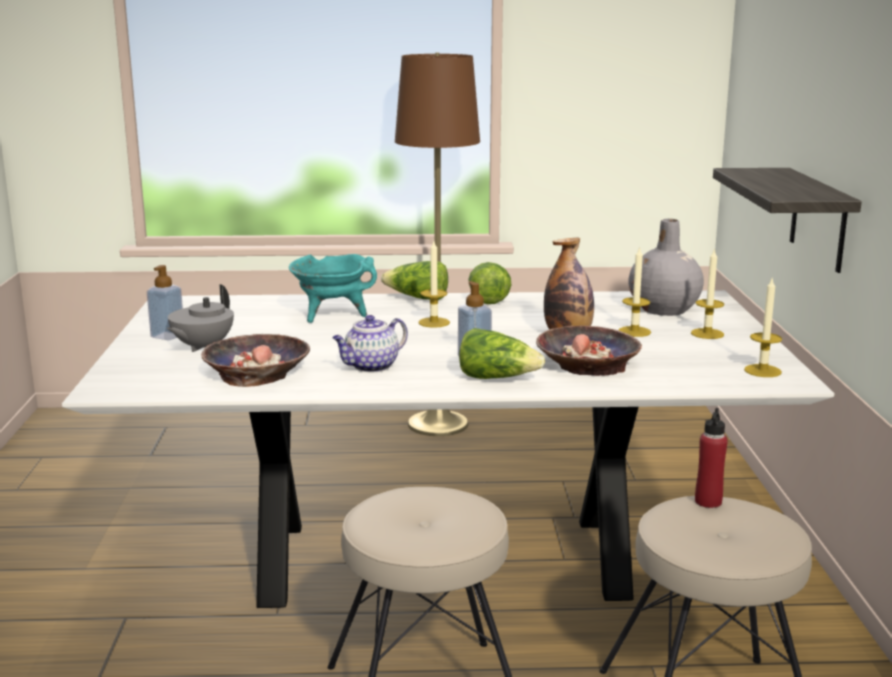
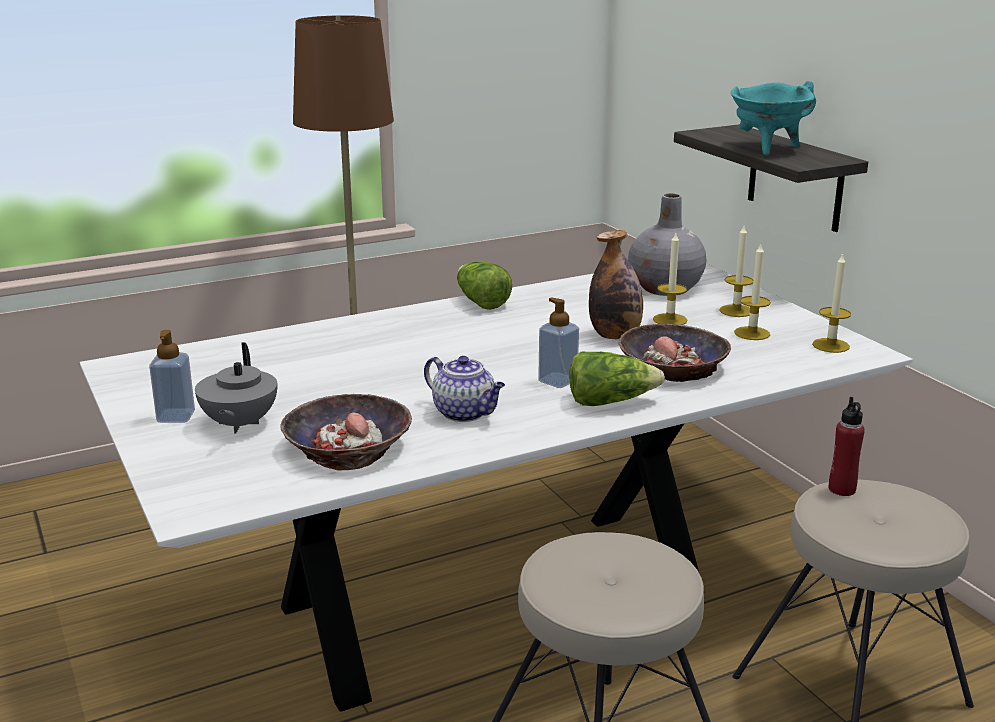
camera: 25 degrees left, 5 degrees up
(332, 316) = (340, 353): turquoise cooking pot -> turquoise cooking pot (767, 149)
(371, 367) = (465, 413): teapot -> teapot turned 75 degrees counterclockwise
(417, 298) = (407, 314): lettuce -> none
(434, 322) = (462, 343): candle -> candle (752, 333)

